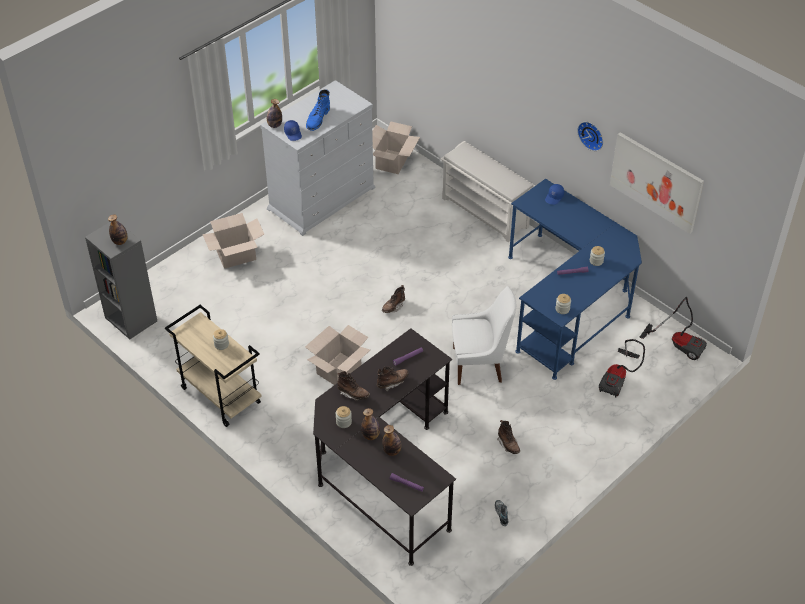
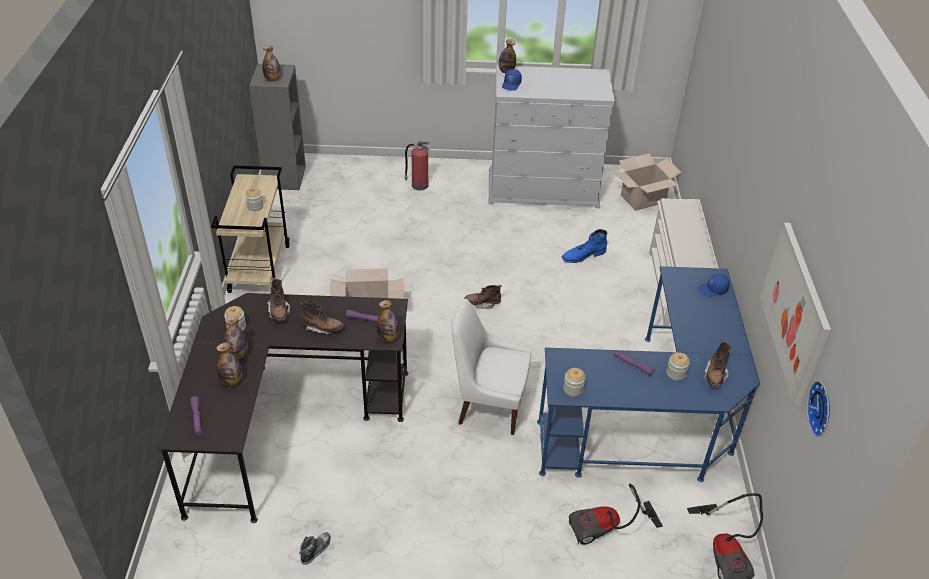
camera: 45 degrees right, 5 degrees down
(236, 255) = (419, 185): cardboard box -> fire extinguisher
(317, 119) = (549, 86): blue boot -> blue boot (583, 255)
(435, 358) = (388, 338): none -> bottle
(480, 364) = (488, 405): white chair -> white chair turned 150 degrees clockwise
(508, 444) = (412, 494): brown boot -> brown boot (715, 375)
(592, 135) = (771, 220): wall clock -> wall clock (822, 408)

